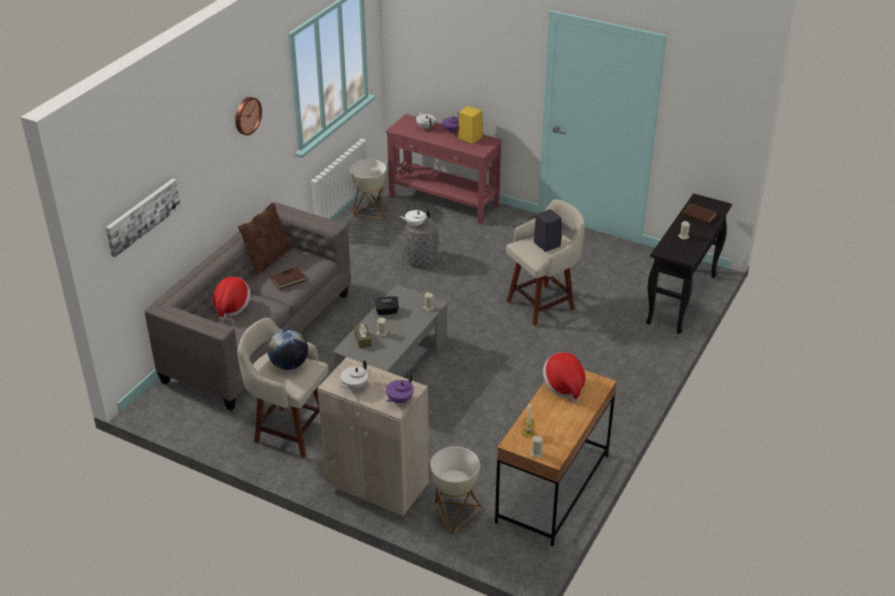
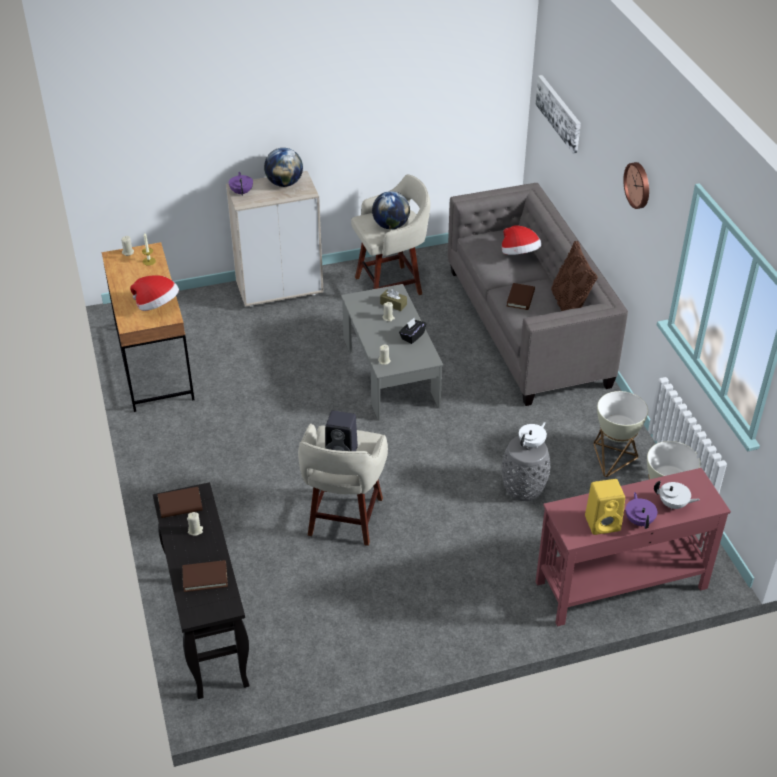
camera: 135 degrees right, 5 degrees up
(354, 386) = (284, 183): white teapot -> globe
(455, 513) = (207, 308): planter -> planter (613, 459)
(680, 252) = (180, 504): none -> brown book

